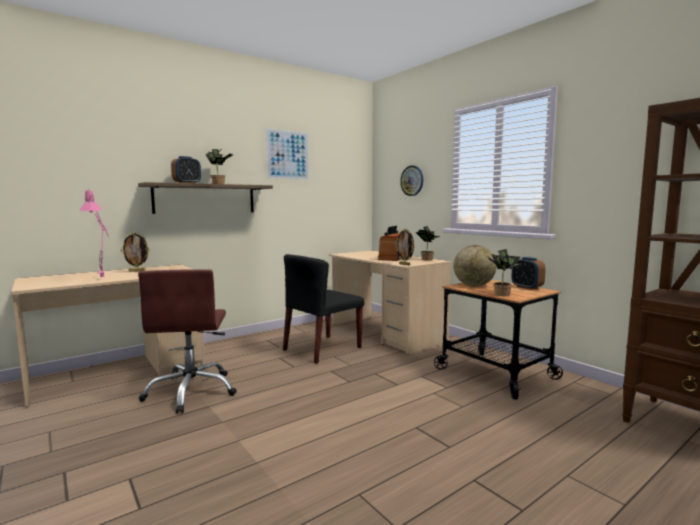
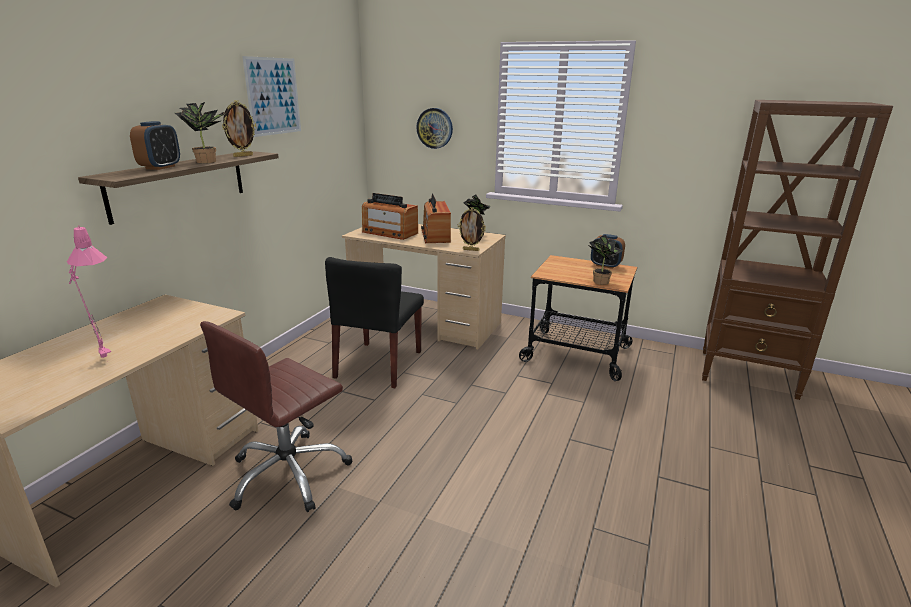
camera: 30 degrees left, 15 degrees up
(137, 271) = (127, 327): picture frame -> picture frame (243, 156)
(192, 391) = (289, 474): brown office chair -> brown office chair turned 75 degrees clockwise
(363, 255) = (389, 233): none -> radio
(474, 285) = (558, 270): globe -> none

